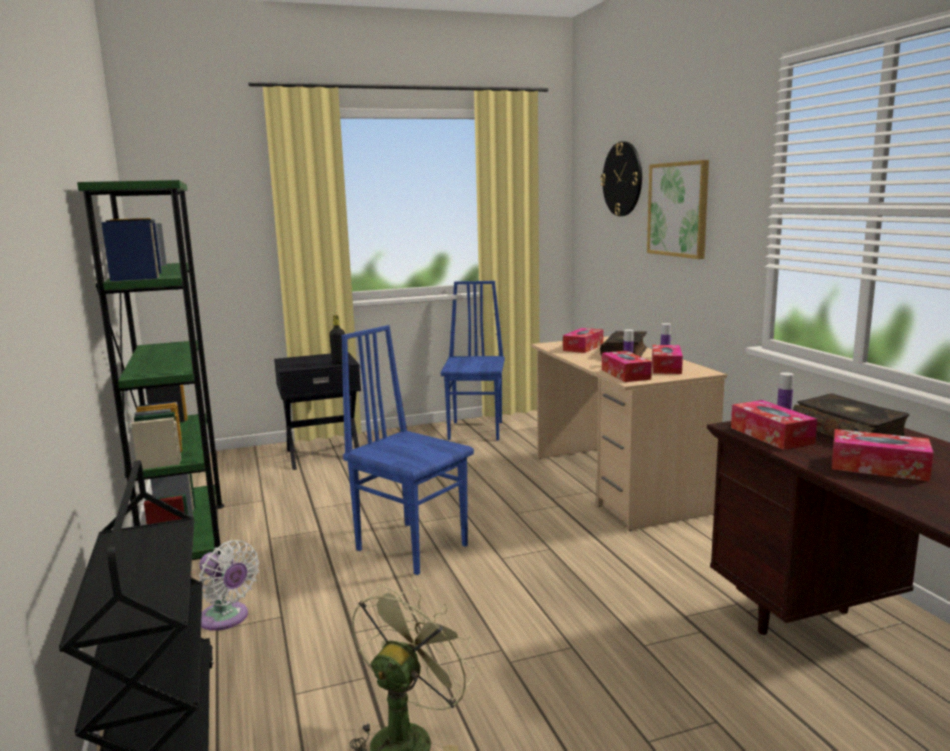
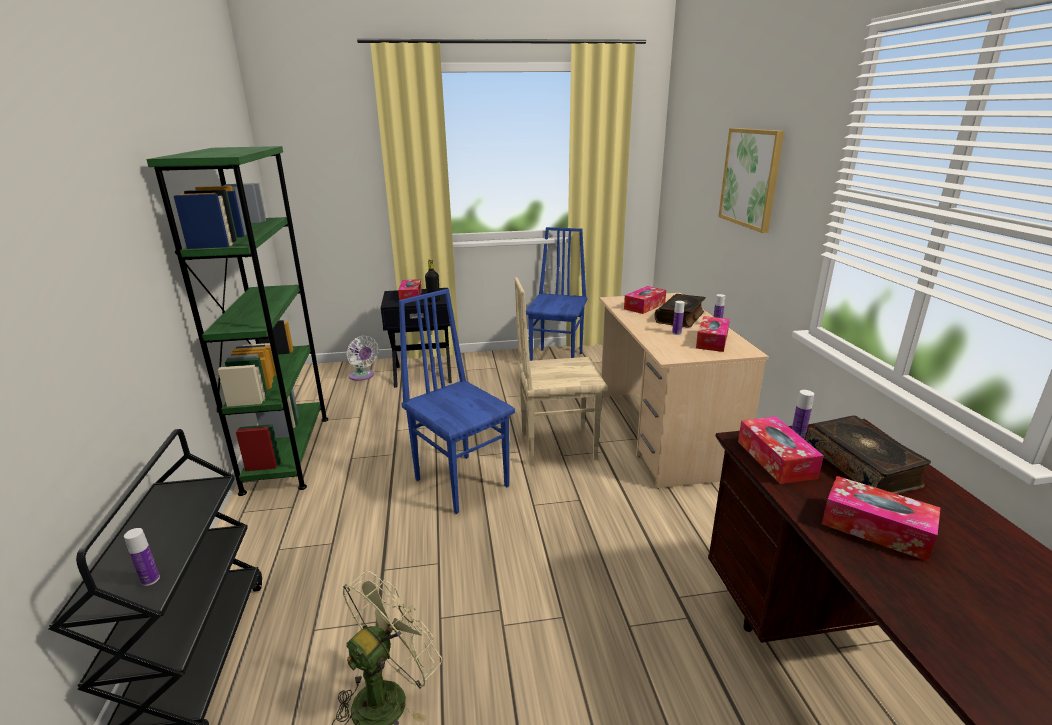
camera: 10 degrees right, 10 degrees up
(154, 601) = (150, 579): none -> bottle
(226, 619) = (289, 539): white fan -> white fan (362, 376)
(506, 505) = (557, 445): none -> beige chair
(622, 179) = (706, 138): wall clock -> none
(625, 374) = (668, 347): tissue box -> tissue box (410, 296)

